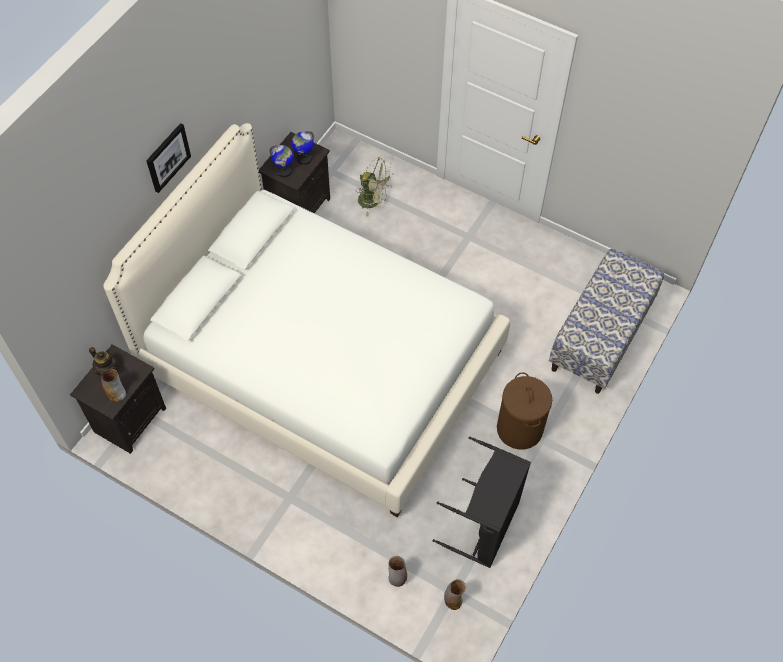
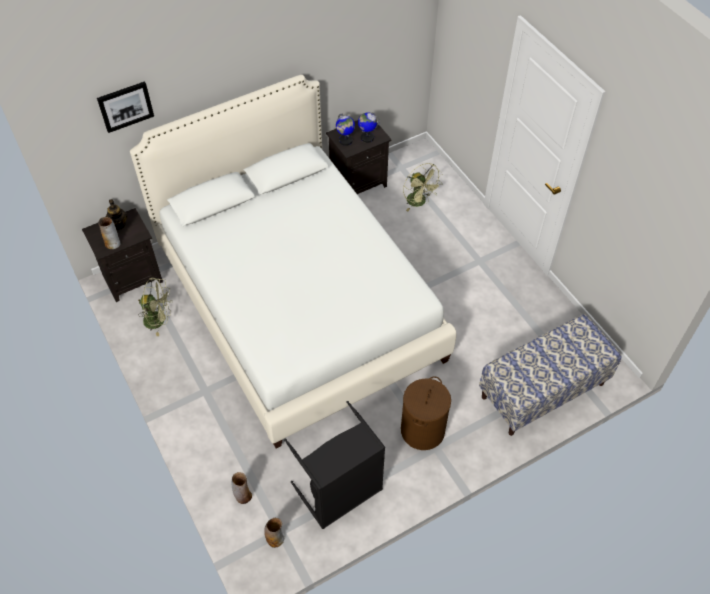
camera: 30 degrees right, 5 degrees down
(167, 157) = (224, 71): picture -> picture (125, 106)
(191, 450) = (159, 320): none -> green fan

